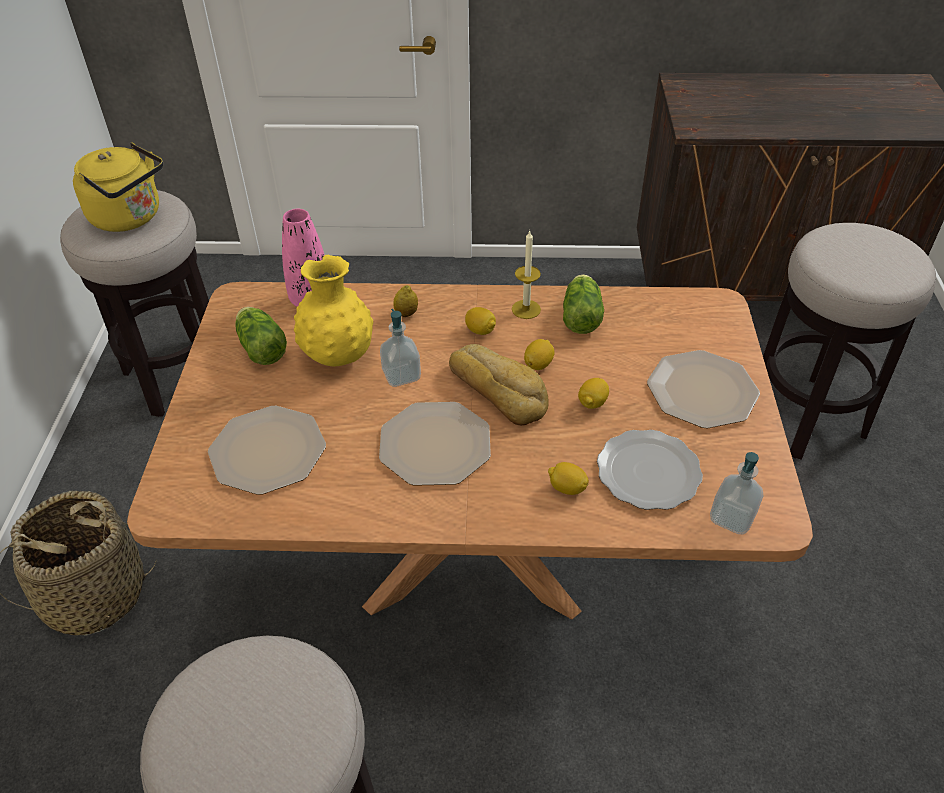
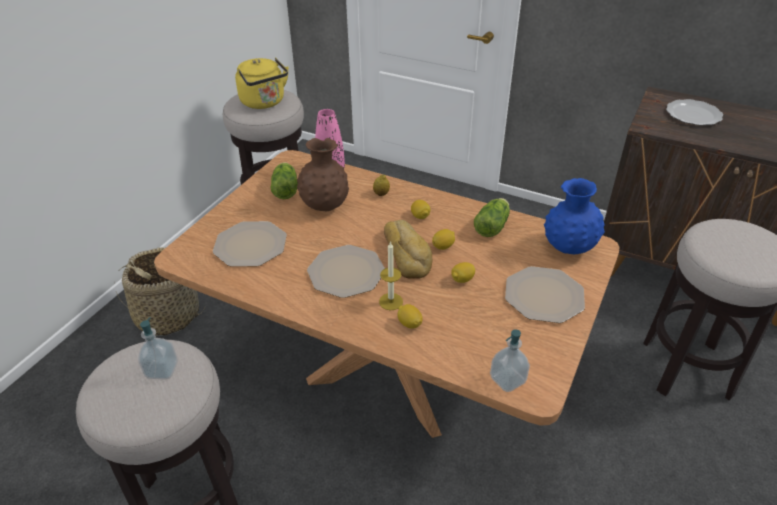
camera: 25 degrees right, 5 degrees down
(338, 355) = (325, 206): yellow vase -> brown vase
(401, 375) = (354, 227): soap dispenser -> soap dispenser (162, 370)
(526, 309) = (458, 212): candle -> candle (391, 301)
(650, 472) = (470, 333): plate -> plate (694, 115)
(690, 318) = (568, 248): none -> blue vase

